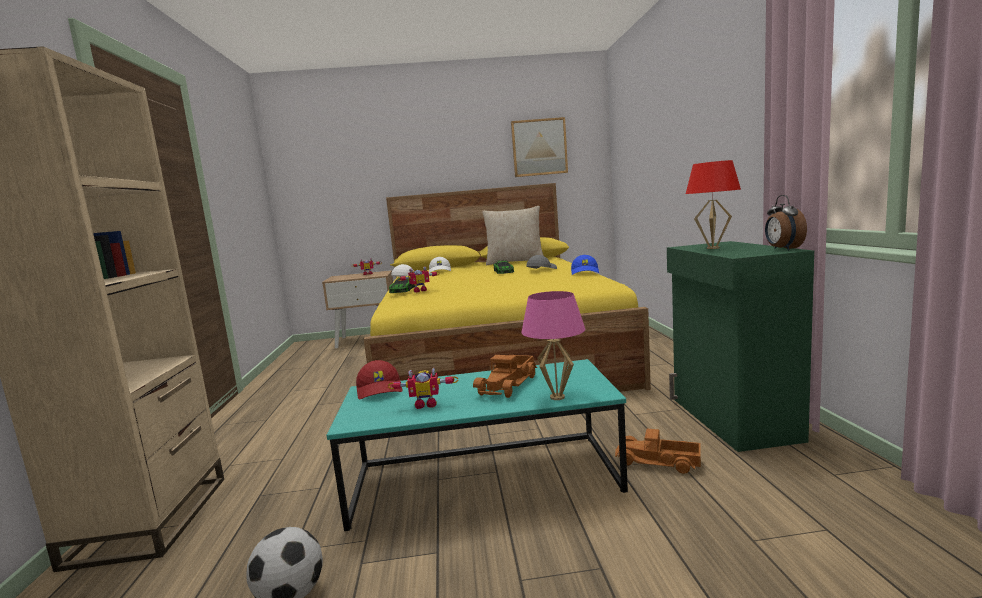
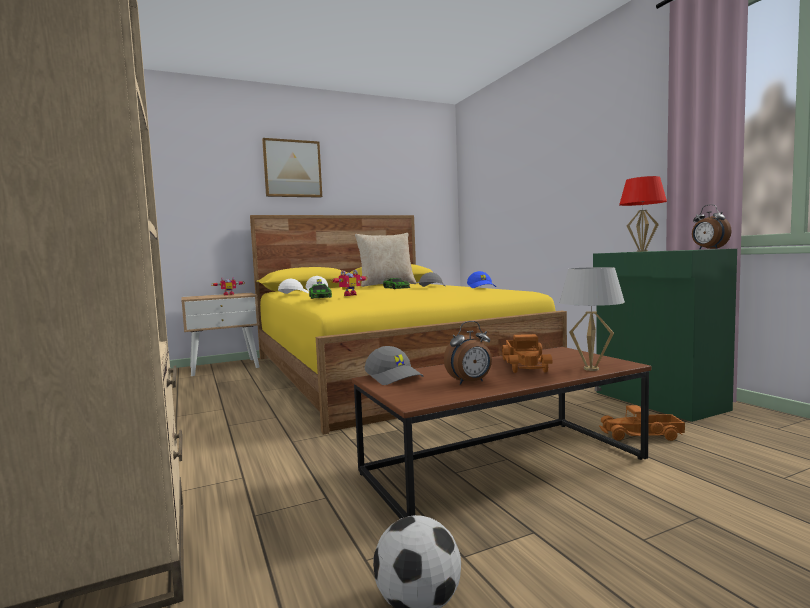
camera: 20 degrees left, 5 degrees down
(380, 389) = (394, 377): red cap -> grey cap
(426, 404) = (470, 382): toy robot -> alarm clock
(483, 480) = (503, 467): turquoise coffee table -> brown coffee table
(539, 147) = (398, 181): picture -> picture (292, 169)
(557, 397) = (590, 369): pink table lamp -> white table lamp

